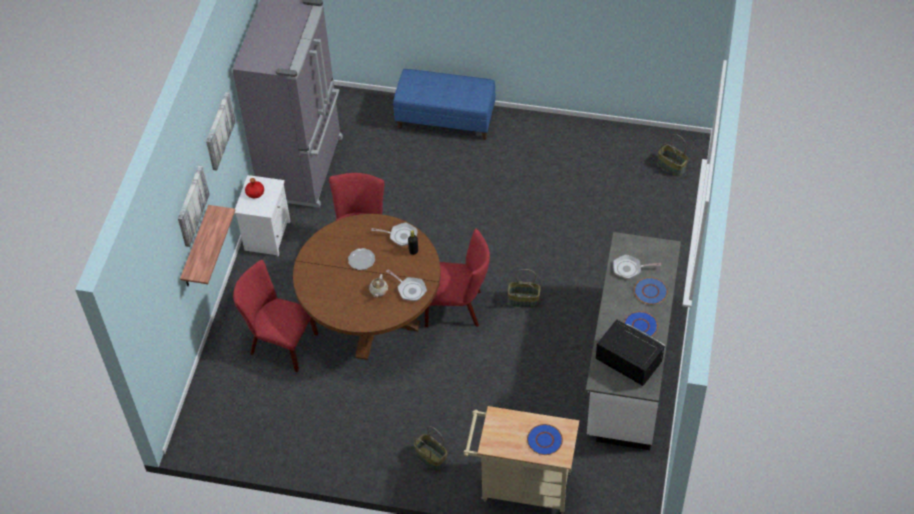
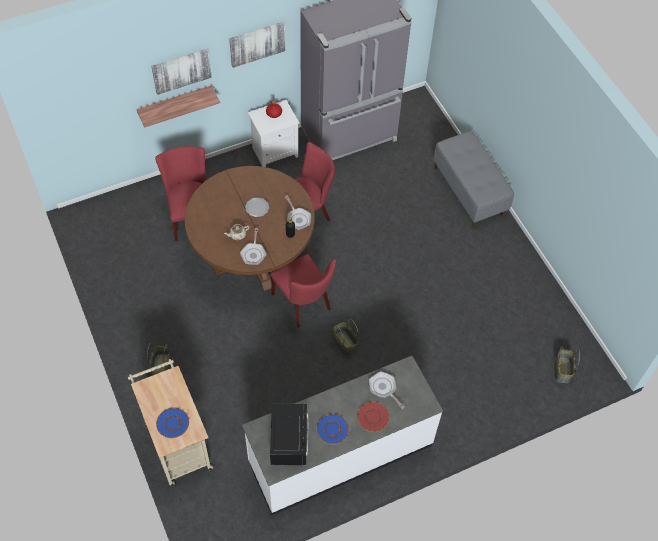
camera: 50 degrees right, 5 degrees up
(446, 119) = (469, 192): blue bench -> grey bench
(650, 291) = (373, 417): blue plate -> red plate

